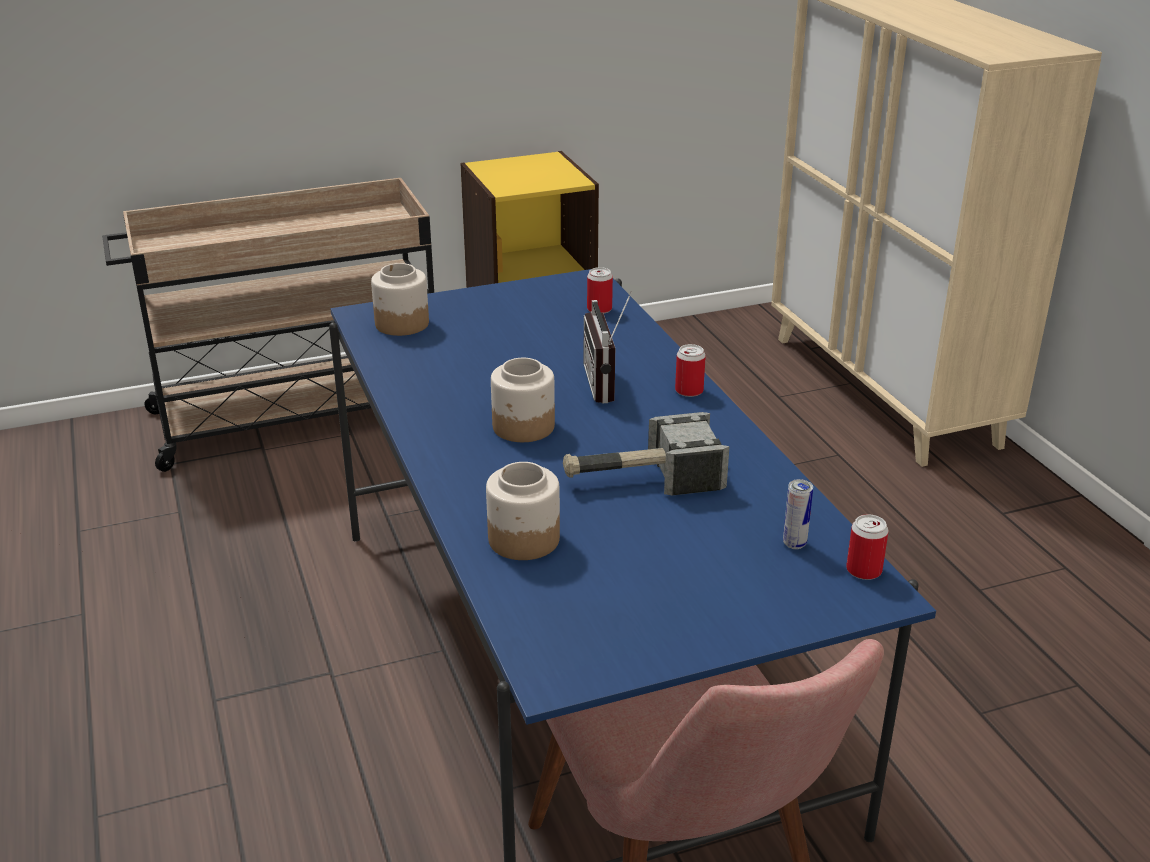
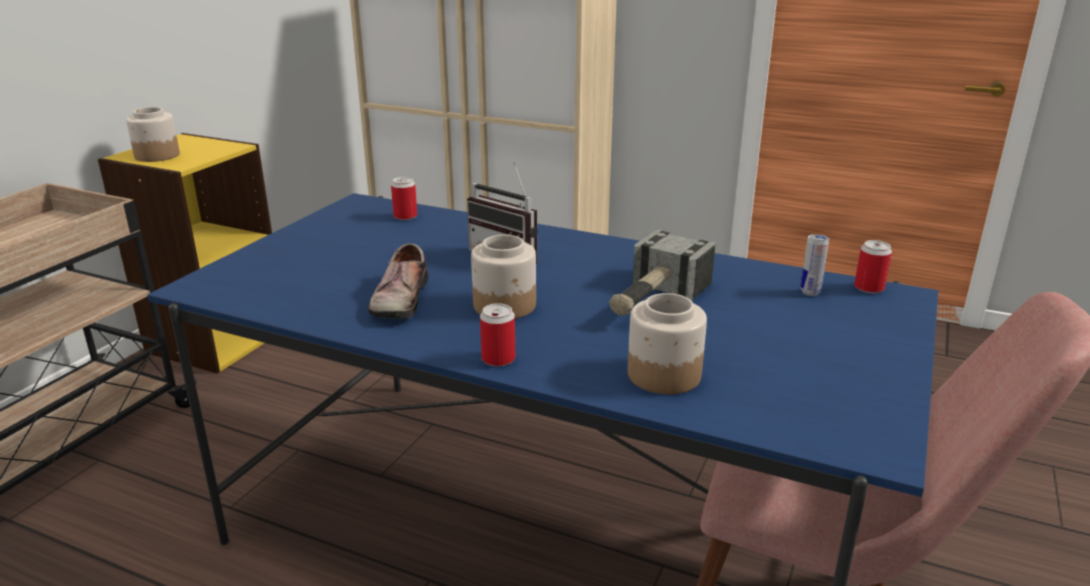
camera: 45 degrees left, 5 degrees down
(401, 324) = (250, 280): jar -> jar (156, 156)
(464, 385) = (398, 299): none -> shoe
(689, 391) = (569, 239): can -> can (498, 359)

